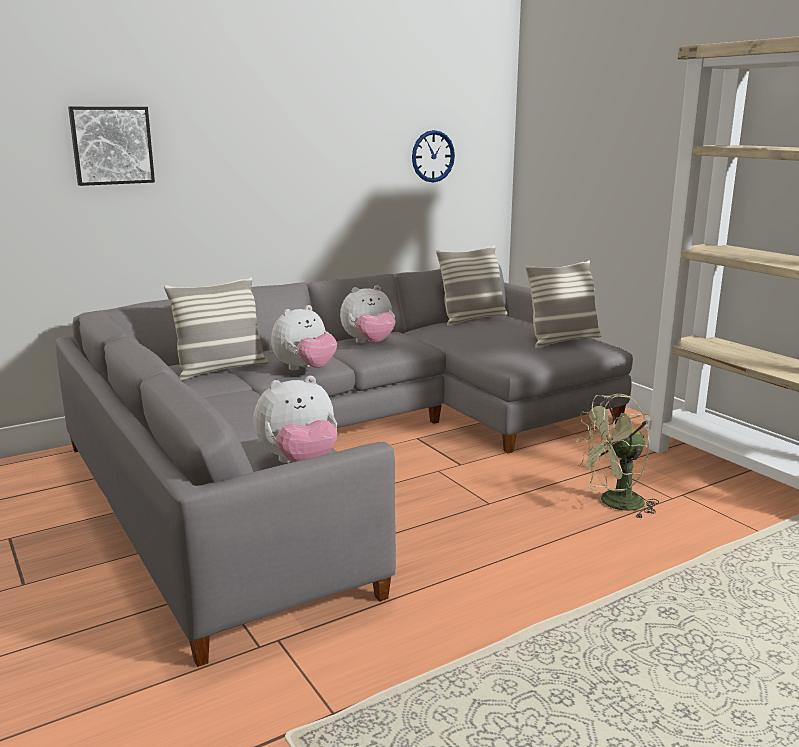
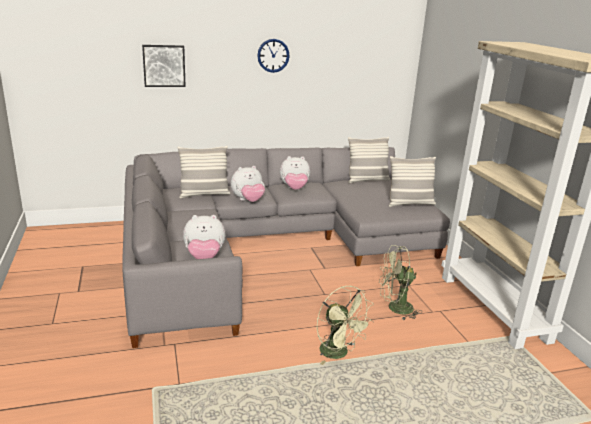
camera: 15 degrees right, 5 degrees up
(433, 156) = (358, 78): wall clock -> wall clock (273, 55)
(581, 592) = (339, 353): none -> green fan

